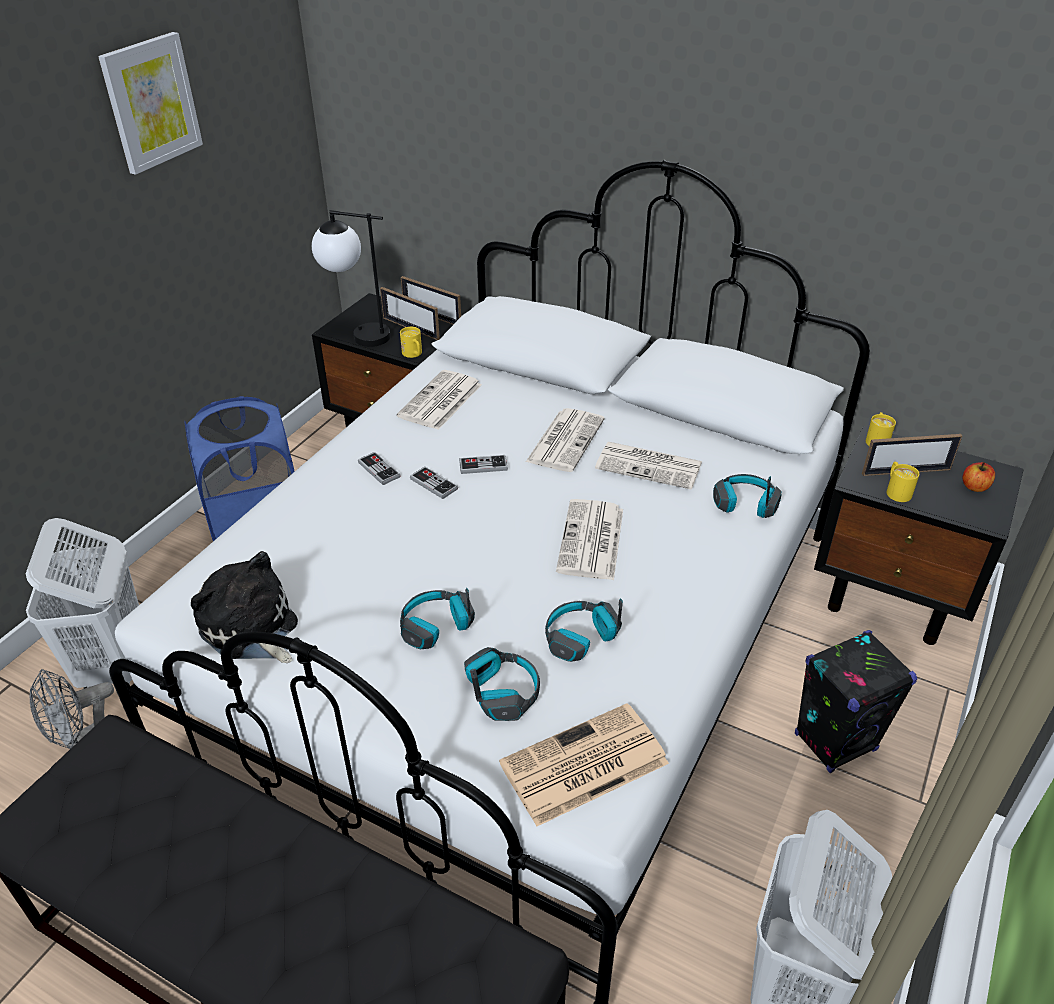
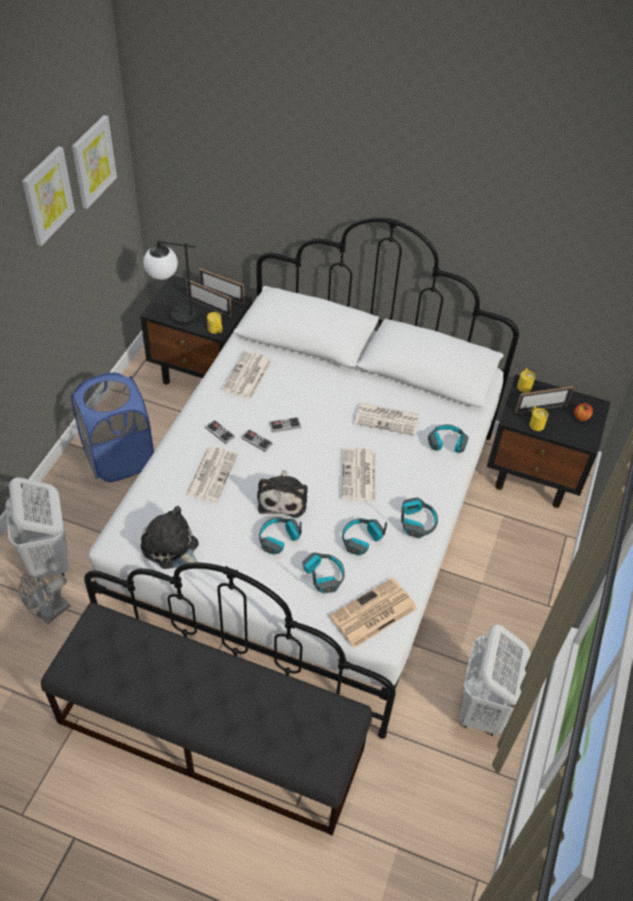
camera: 10 degrees left, 10 degrees up
(241, 86) = (93, 161): none -> picture
(457, 565) = (283, 498): none -> plush toy
(565, 440) = (333, 402): newspaper -> newspaper (211, 474)
(683, 617) = (417, 522): none -> headphones
(835, 742) = (501, 574): black speaker -> none

